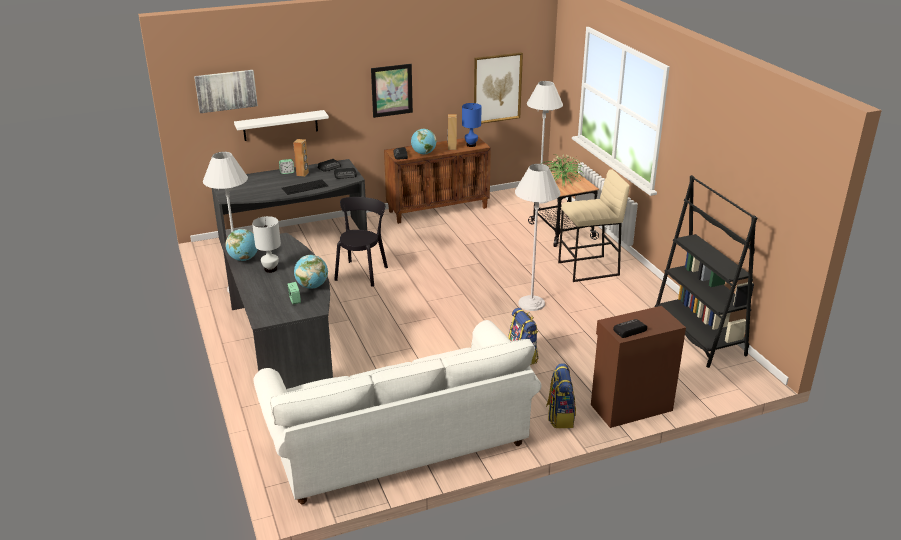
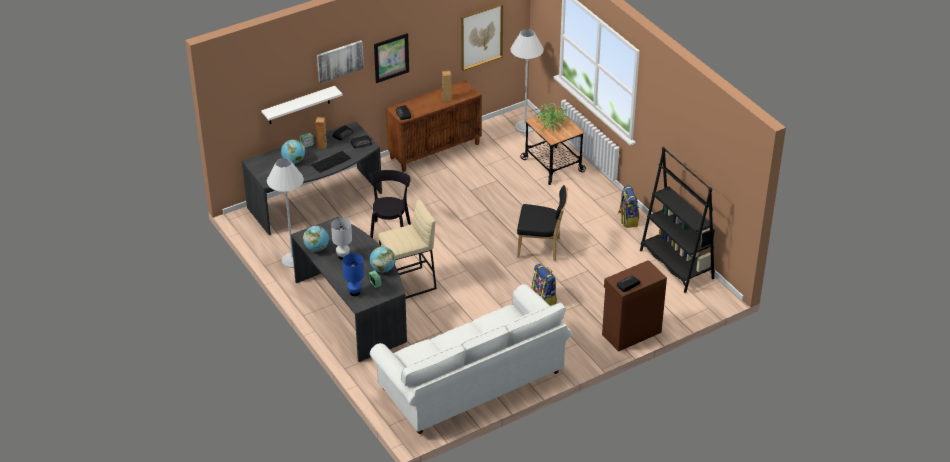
camera: 10 degrees left, 10 degrees up
(226, 90) = (256, 87): picture -> picture (339, 60)
(423, 153) = (423, 109): globe -> globe (293, 161)
(471, 145) = (463, 93): blue table lamp -> blue table lamp (355, 292)
(531, 303) = (541, 248): white floor lamp -> black chair
(560, 416) = (581, 347): backpack -> backpack (627, 220)
(588, 269) = (582, 206): beige stool -> beige stool (408, 284)

